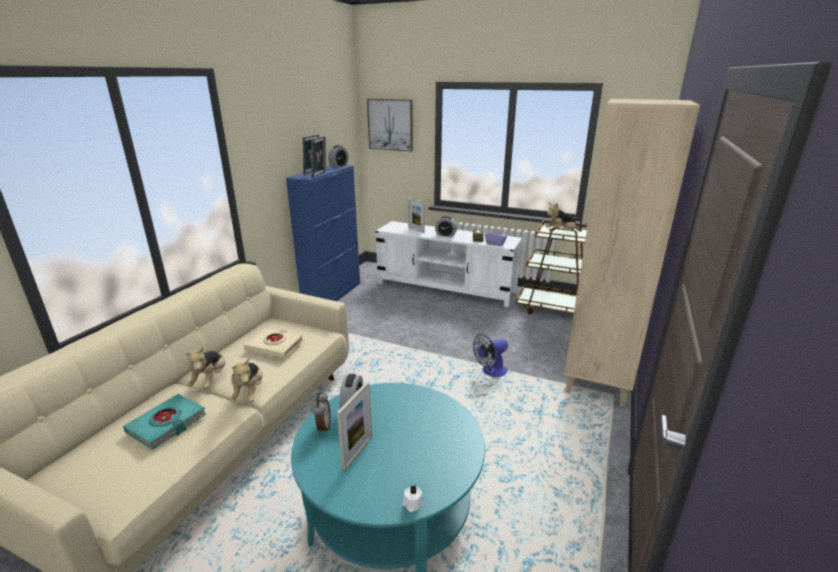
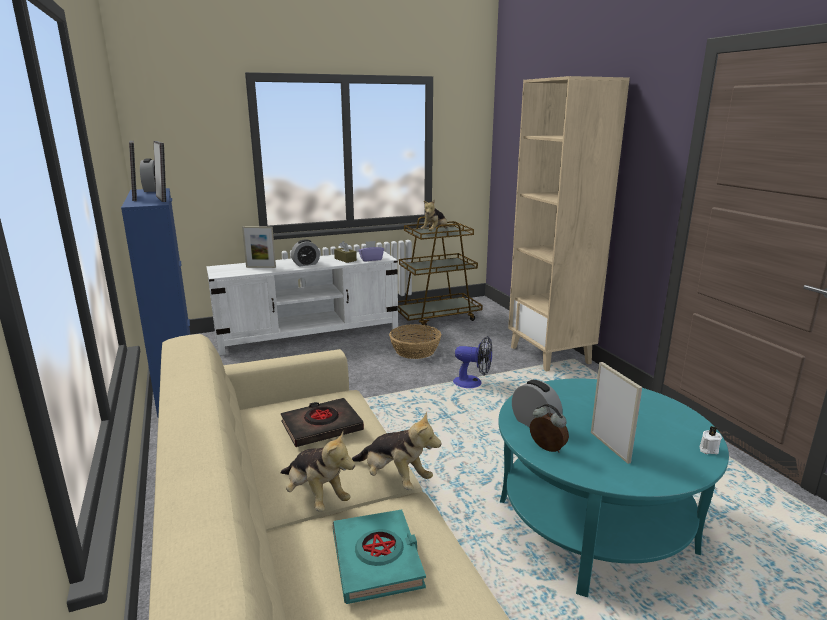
camera: 45 degrees left, 5 degrees down
(275, 346) = (321, 427): beige book -> black book
(390, 124) = (180, 131): picture -> none
(490, 372) = (473, 383): fan -> fan turned 90 degrees counterclockwise
(492, 329) = (415, 351): none -> basket

